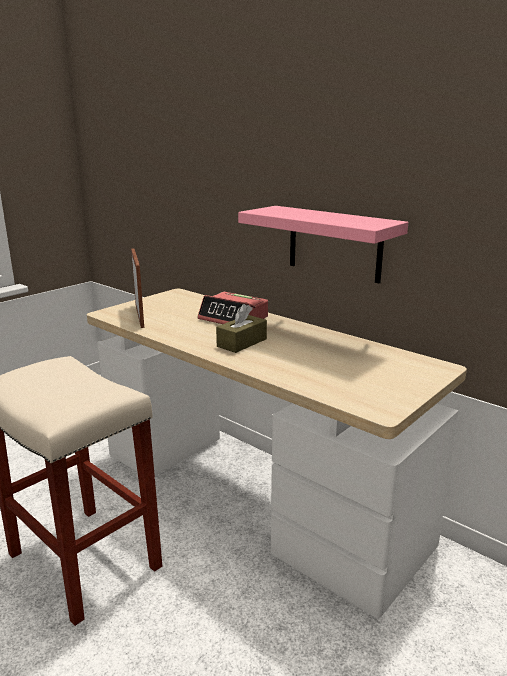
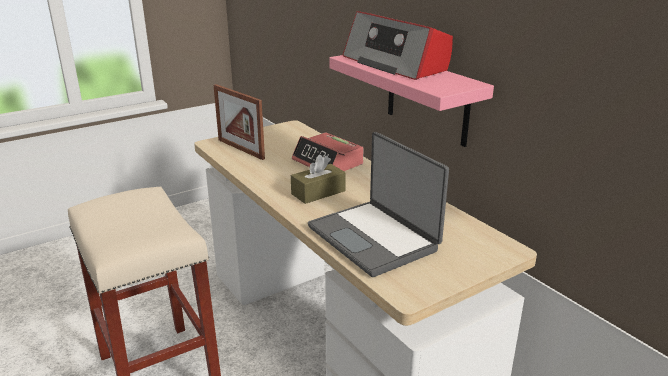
camera: 15 degrees right, 5 degrees up
(139, 315) = (240, 149): picture frame -> picture frame turned 135 degrees clockwise
(306, 213) = (396, 64): none -> radio
(320, 372) = (374, 238): none -> laptop

